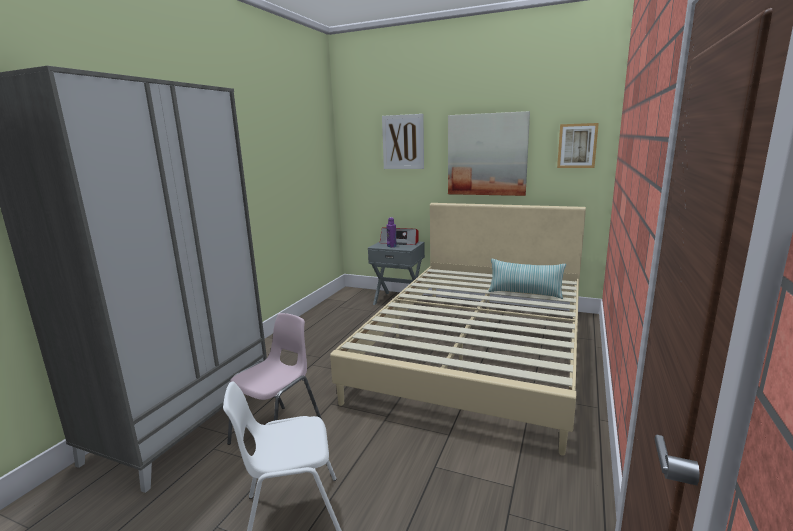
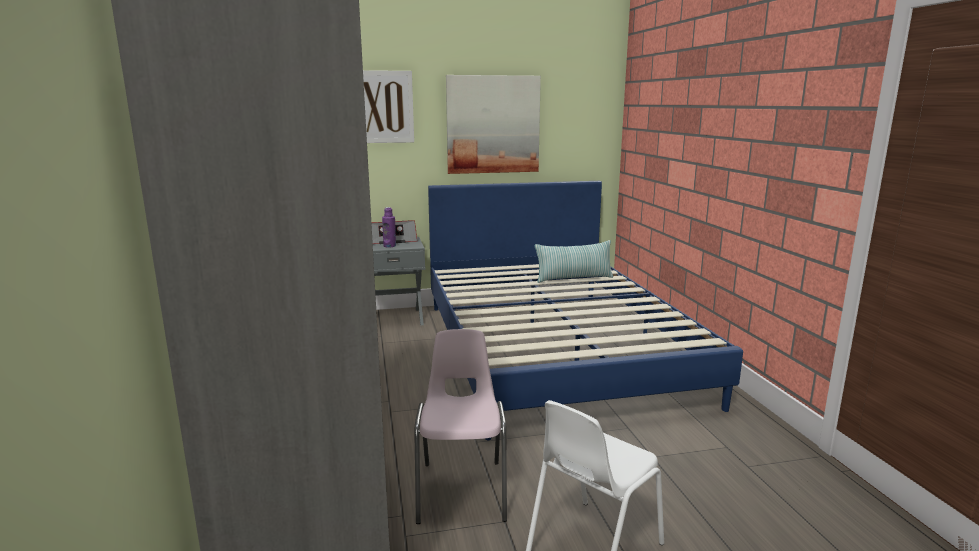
camera: 35 degrees left, 0 degrees up
(478, 350) = (553, 349): beige bed -> blue bed
(577, 146) = (587, 115): picture -> none

